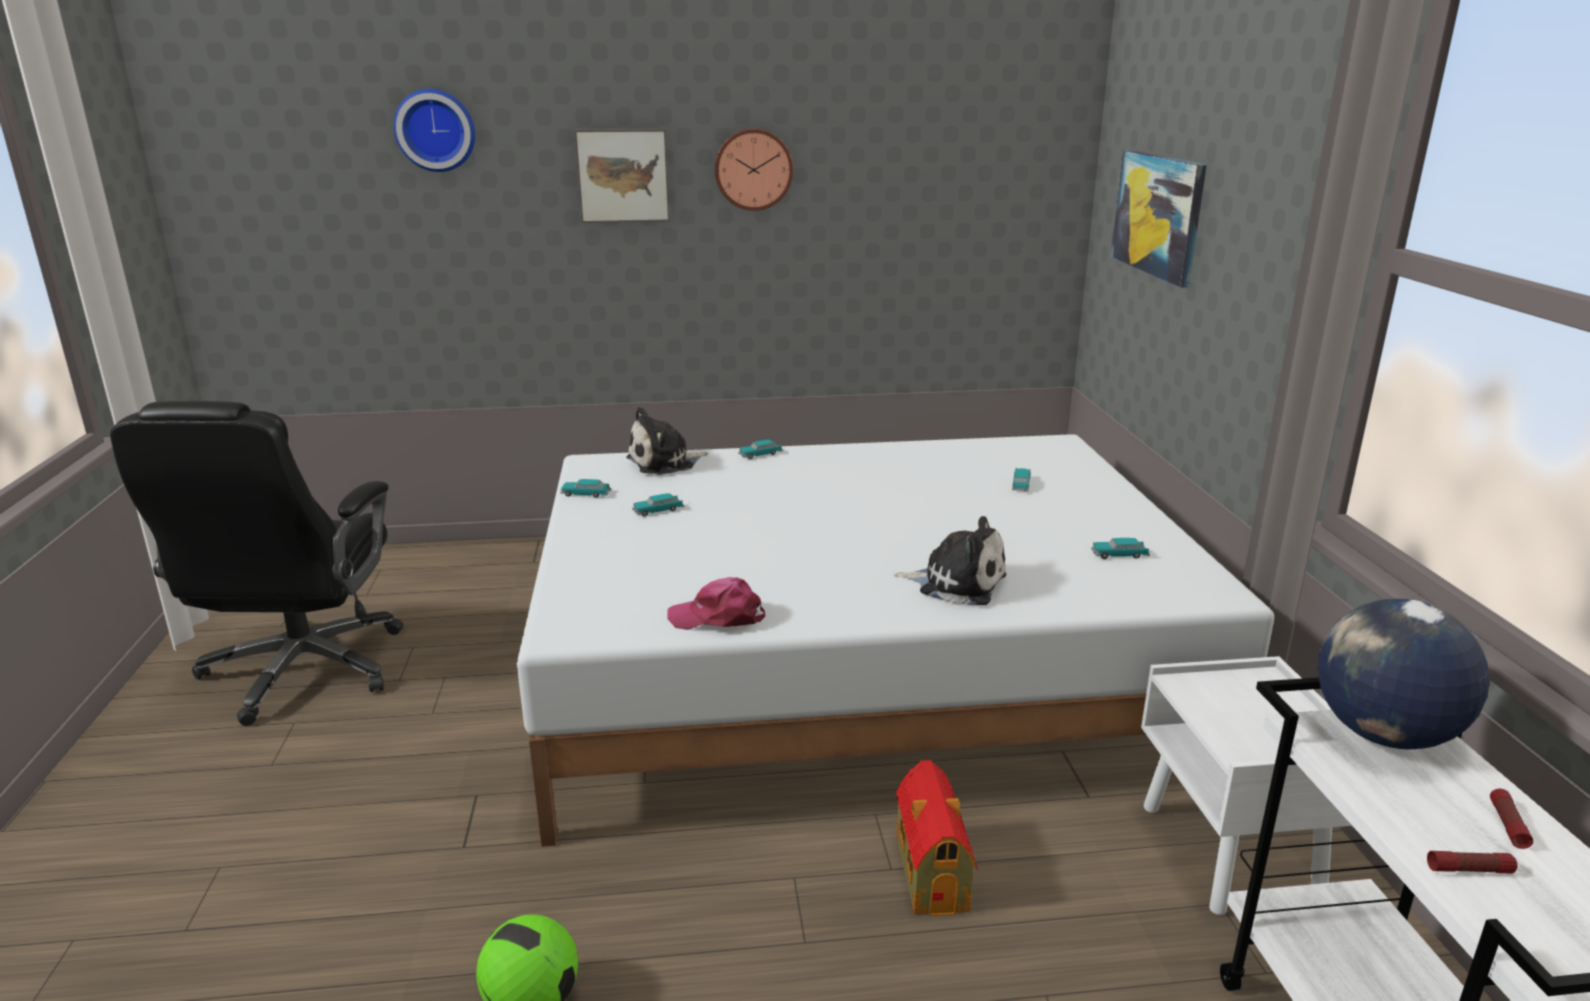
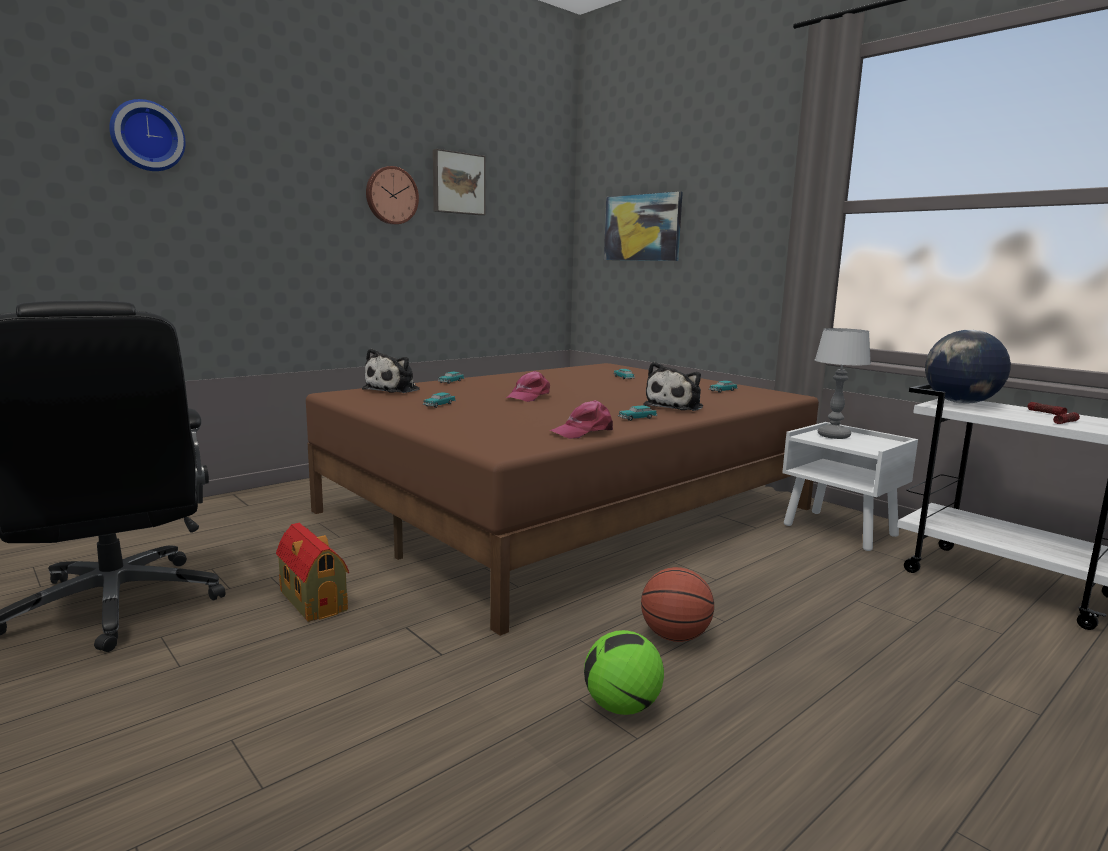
camera: 35 degrees left, 10 degrees down
(585, 494) = (368, 405): toy car -> toy car (637, 418)
(623, 175) = (301, 190): picture -> picture (457, 183)
(713, 936) = (675, 636): none -> basketball
(794, 513) = (528, 397): none -> pink cap
(859, 673) = (569, 510): white bed -> brown bed
(931, 871) = (736, 574): toy house -> toy house (312, 599)
(957, 583) = (675, 406): plush toy -> plush toy turned 135 degrees clockwise
(1239, 695) = (834, 436): none -> table lamp

